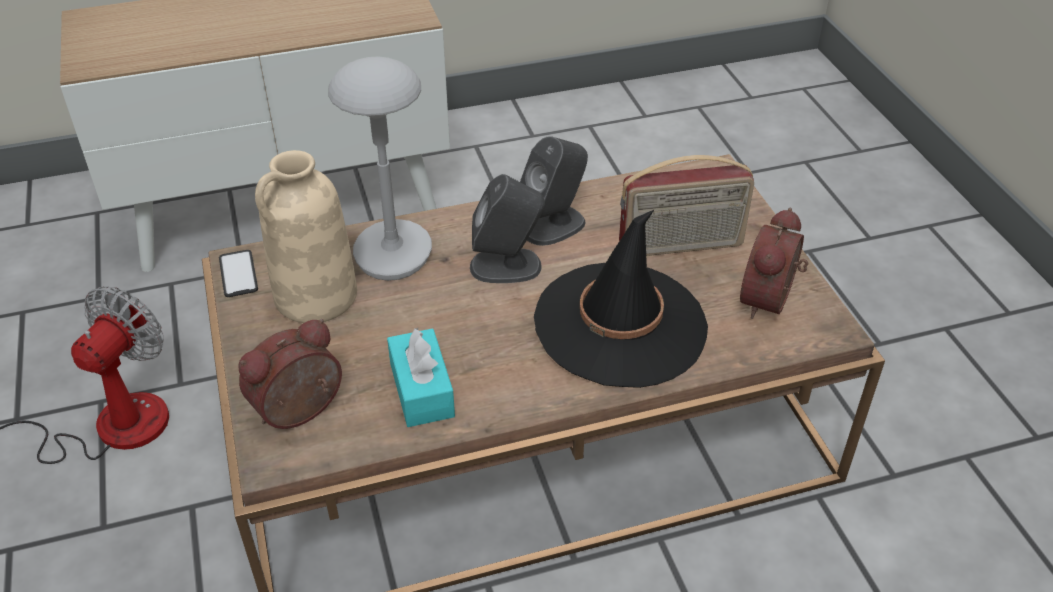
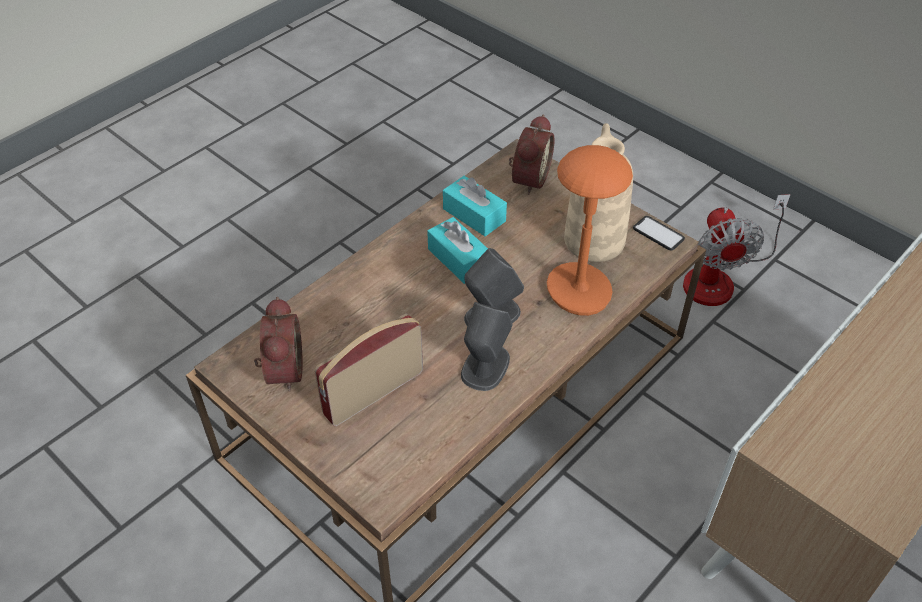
camera: 150 degrees right, 5 degrees up
(392, 253) = (579, 291): grey table lamp -> orange table lamp
(491, 340) = (458, 259): none -> turquoise tissue box
(620, 324) = (381, 305): black hat -> none

